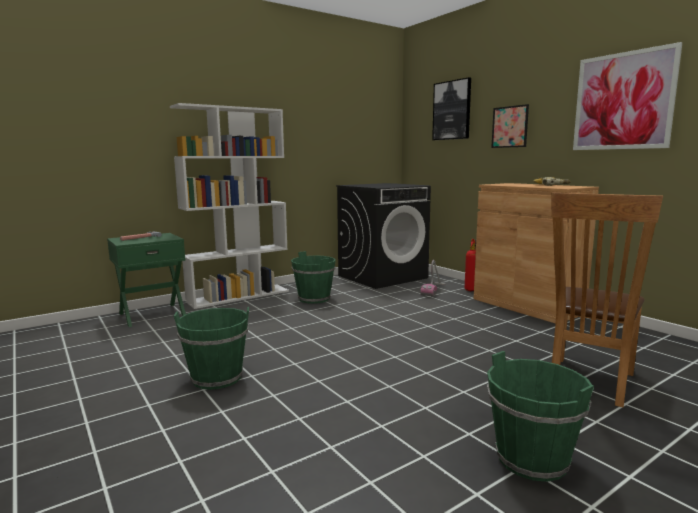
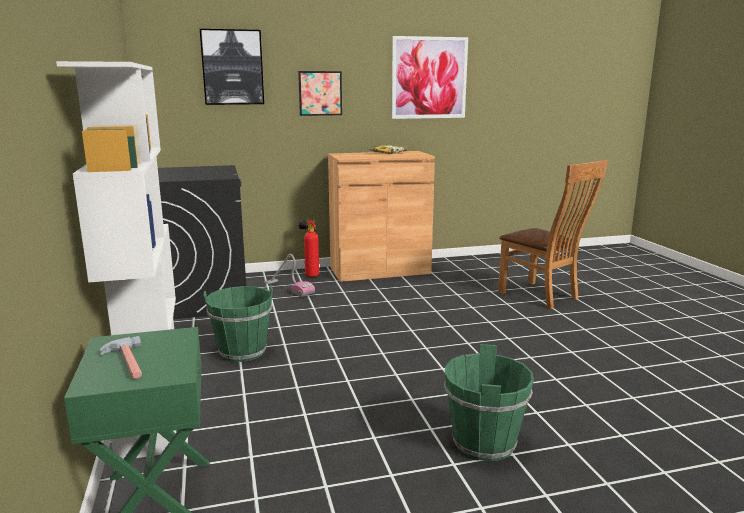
camera: 70 degrees left, 5 degrees up
(532, 459) = (642, 337): green bucket -> none

